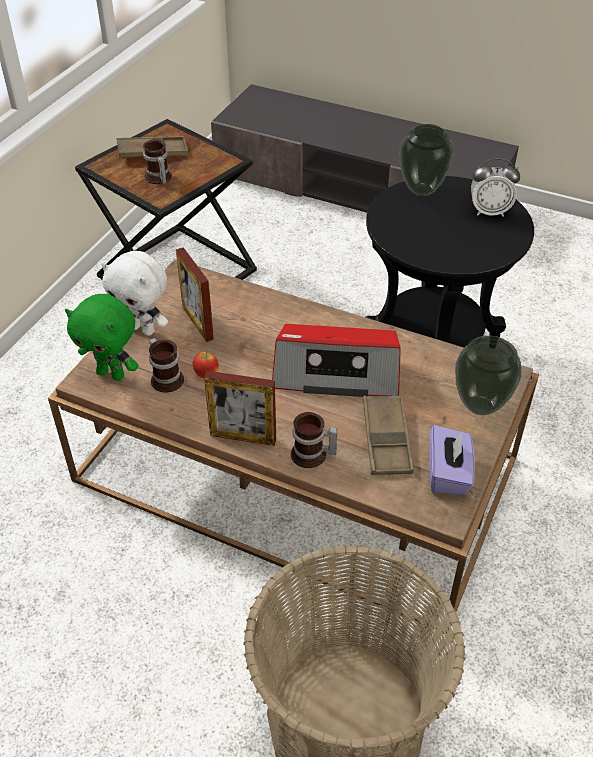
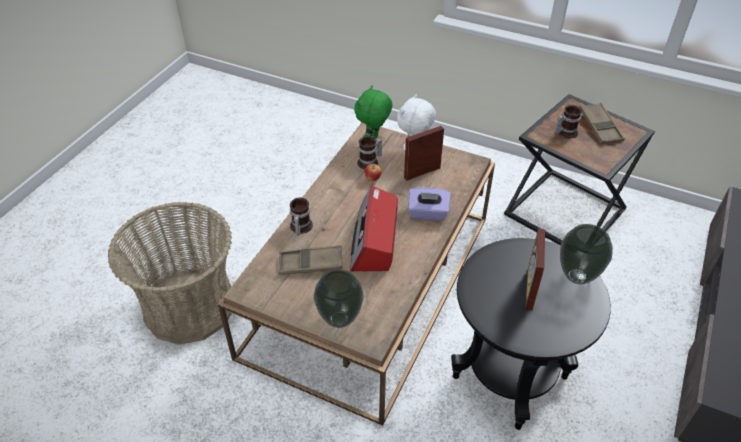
camera: 90 degrees right, 0 degrees up
(243, 437) = (318, 196): picture frame -> picture frame (529, 290)
(448, 474) = (277, 294): purple tissue box -> purple tissue box (428, 213)
(489, 212) = (554, 323): alarm clock -> none

